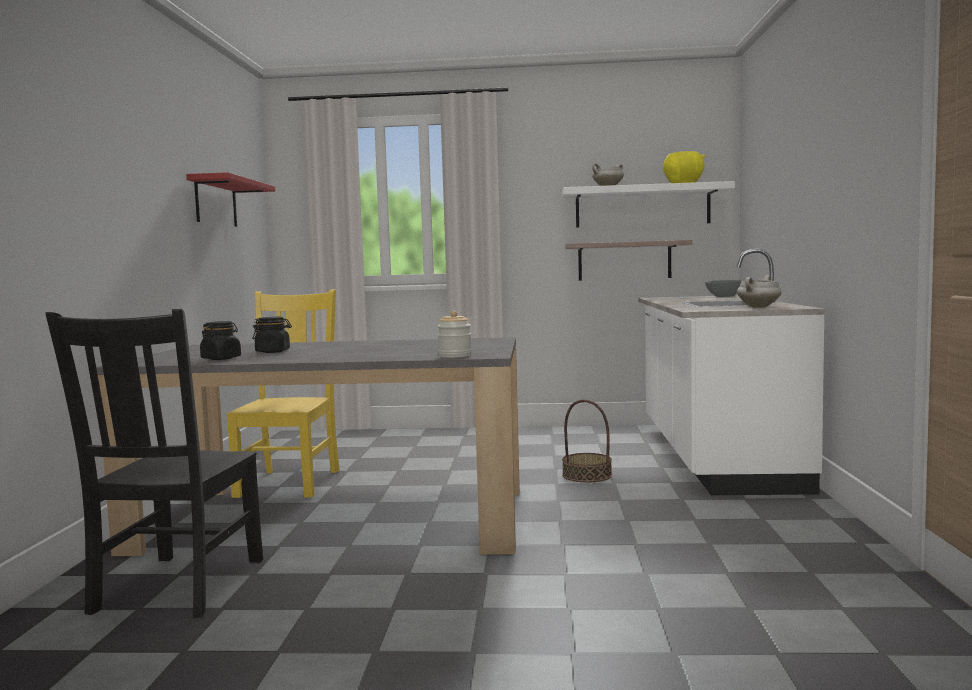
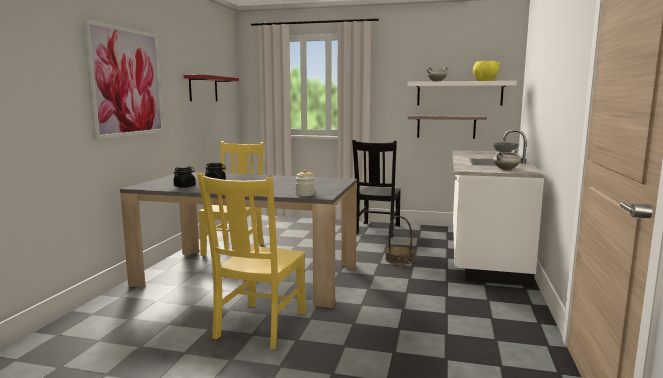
camera: 10 degrees right, 5 degrees up
(101, 175) = (127, 82): none -> picture
(176, 587) = (151, 308): black chair -> black chair (377, 230)
(400, 594) = (259, 326): none -> yellow chair

